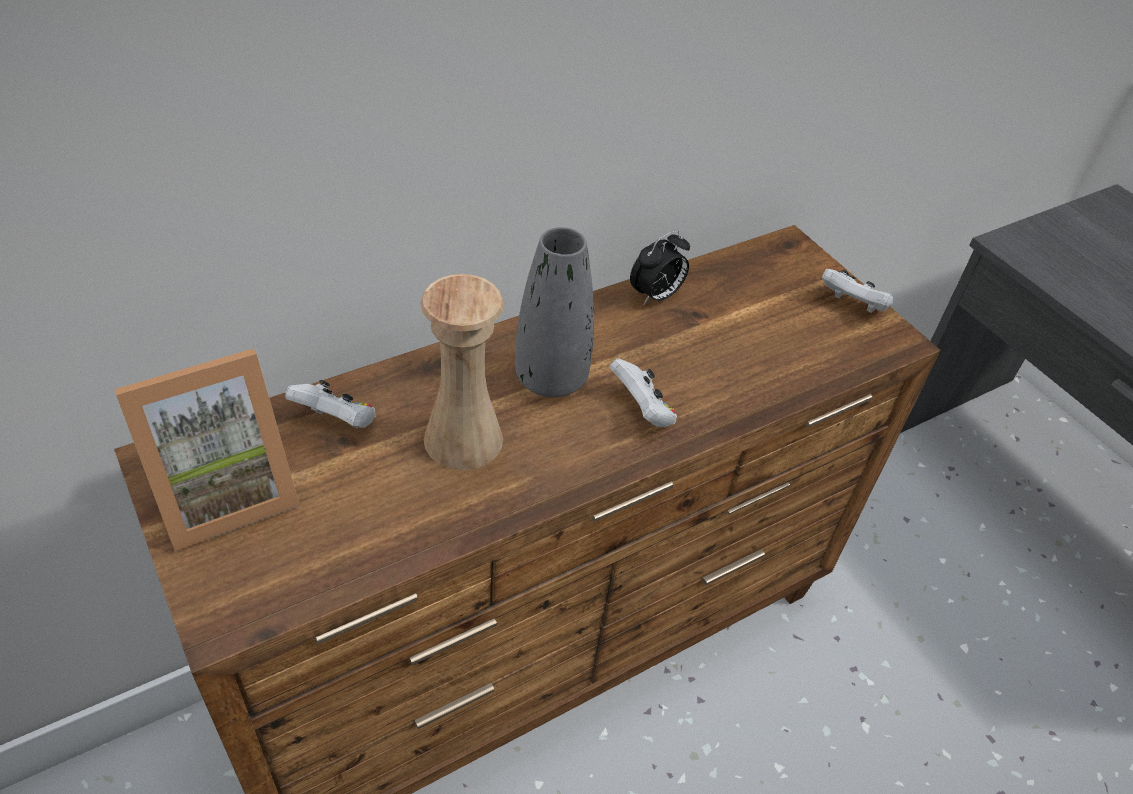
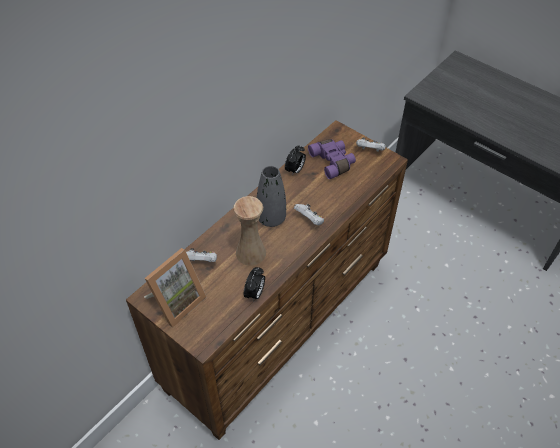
camera: 15 degrees left, 5 degrees up
(422, 539) = (255, 294): none -> alarm clock
(753, 304) = (333, 162): none -> purple binoculars

